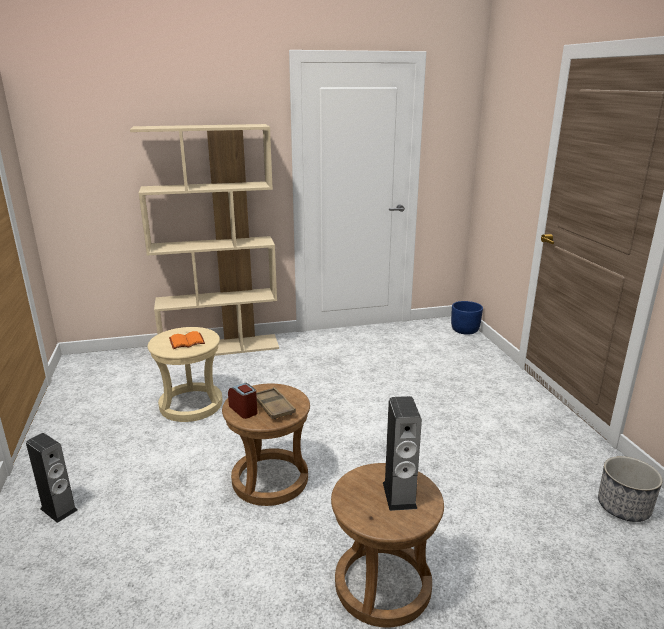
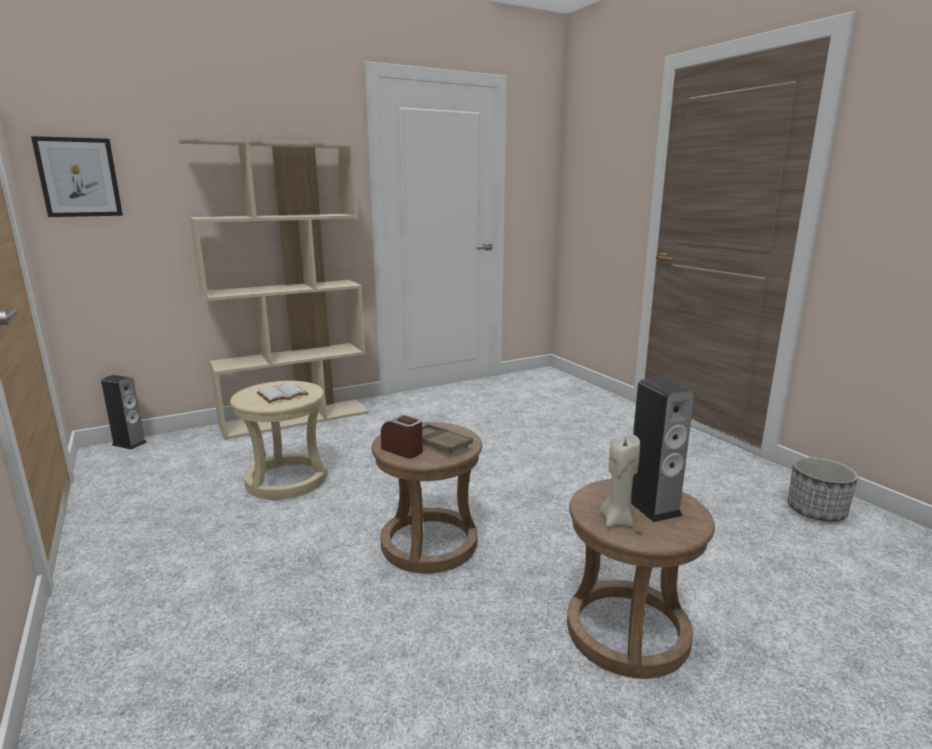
camera: 15 degrees left, 5 degrees down
(59, 509) = (148, 625): speaker -> speaker (129, 443)
(61, 157) = (79, 177): none -> picture
(186, 342) = (282, 395): orange book -> white book
(362, 503) = (617, 520): none -> beige candle
(465, 330) = (562, 378): blue planter -> none

